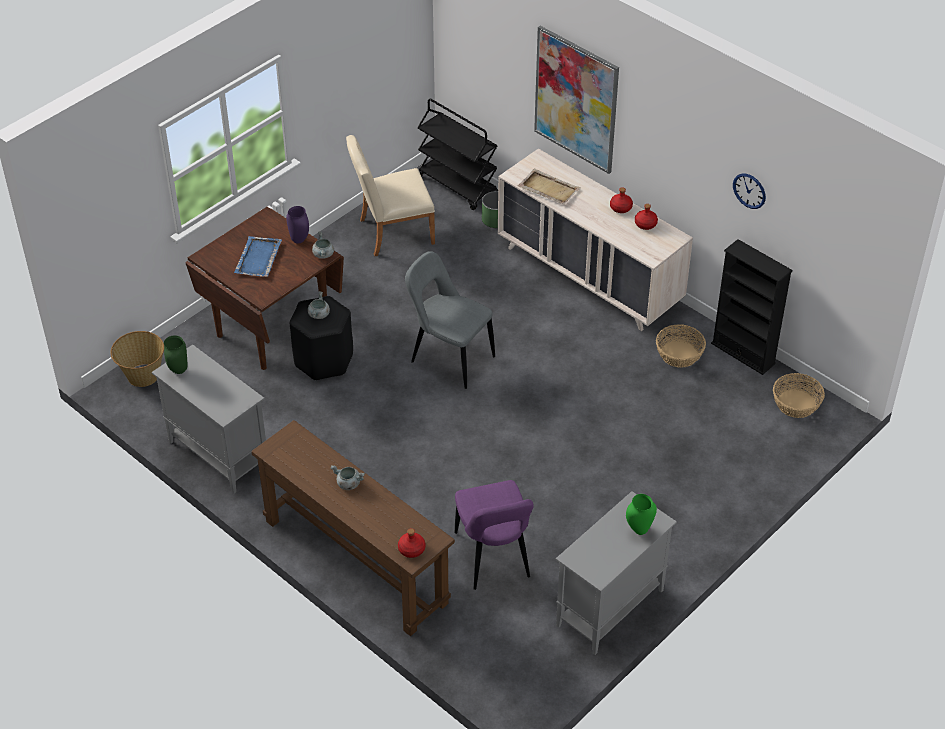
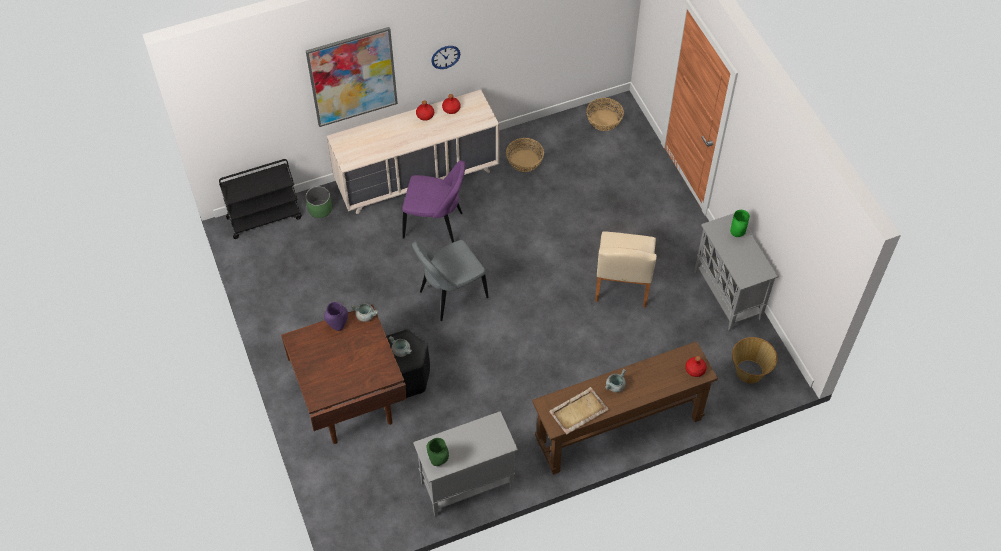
camera: 65 degrees left, 10 degrees up
(142, 375) = (348, 513): basket -> basket (749, 372)
(258, 258) = (342, 362): blue tray -> none
(391, 232) = (289, 281): beige chair -> beige chair (622, 286)
(493, 558) = (655, 344): purple chair -> purple chair (436, 226)
(548, 188) = (376, 148): beige tray -> beige tray (578, 411)
(743, 353) = (543, 126): black bookcase -> none
(749, 190) = (519, 25): wall clock -> wall clock (445, 57)

